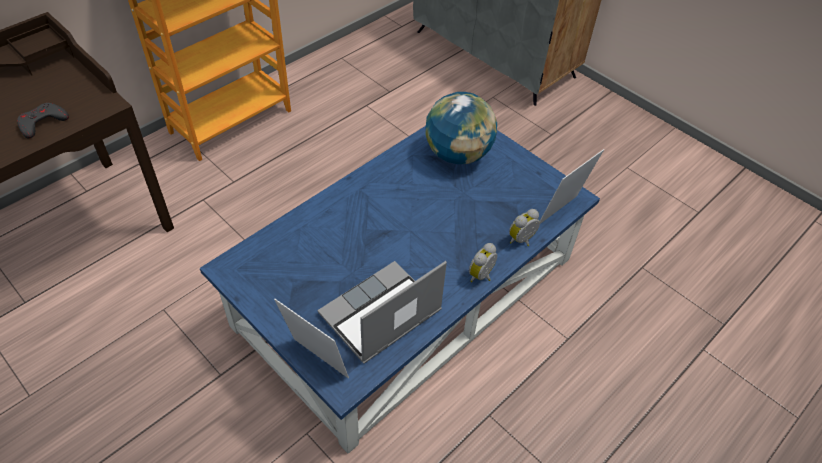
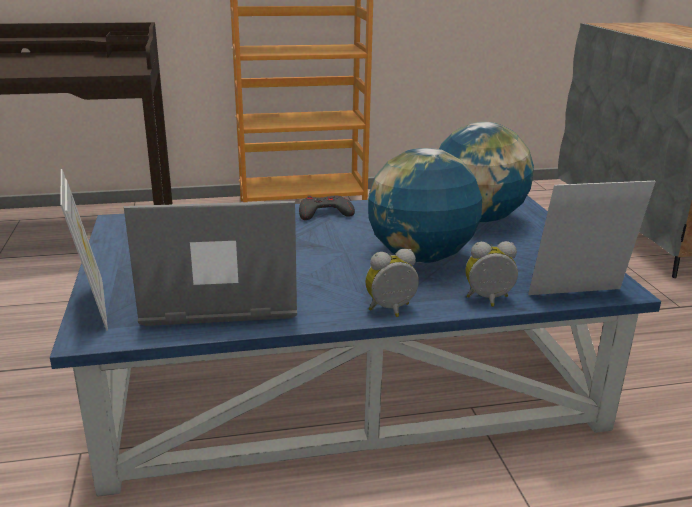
camera: 35 degrees right, 25 degrees down
(42, 123) = (71, 70): grey game controller -> grey game controller (324, 213)
(457, 215) = (420, 257): none -> globe

